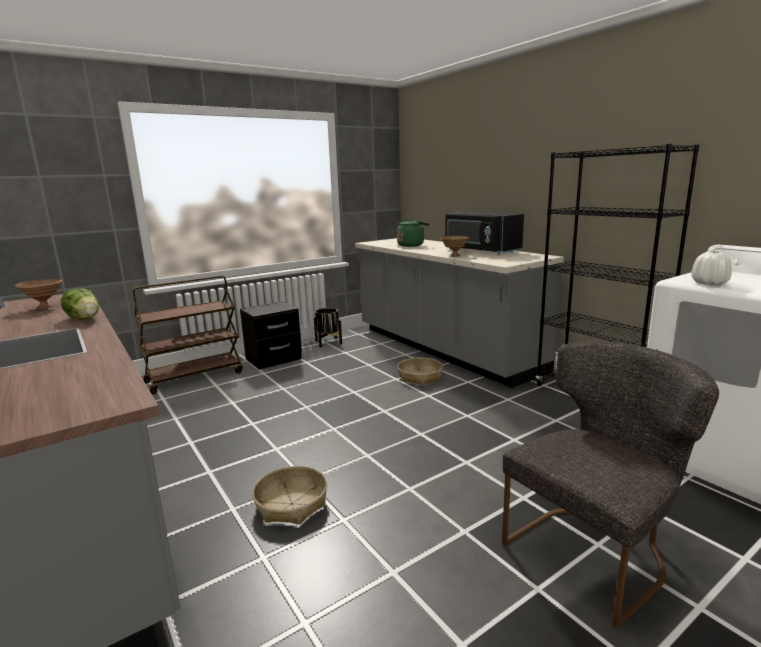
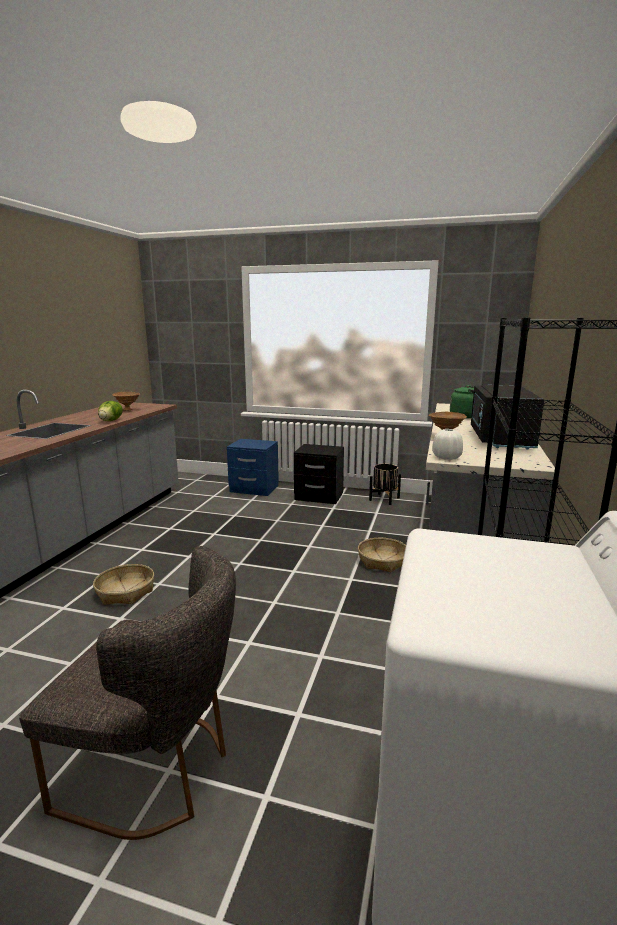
camera: 50 degrees right, 0 degrees up
(195, 377) = (254, 489): brown cart -> blue nightstand
(709, 283) = (436, 556): white vase -> white vase (446, 457)

